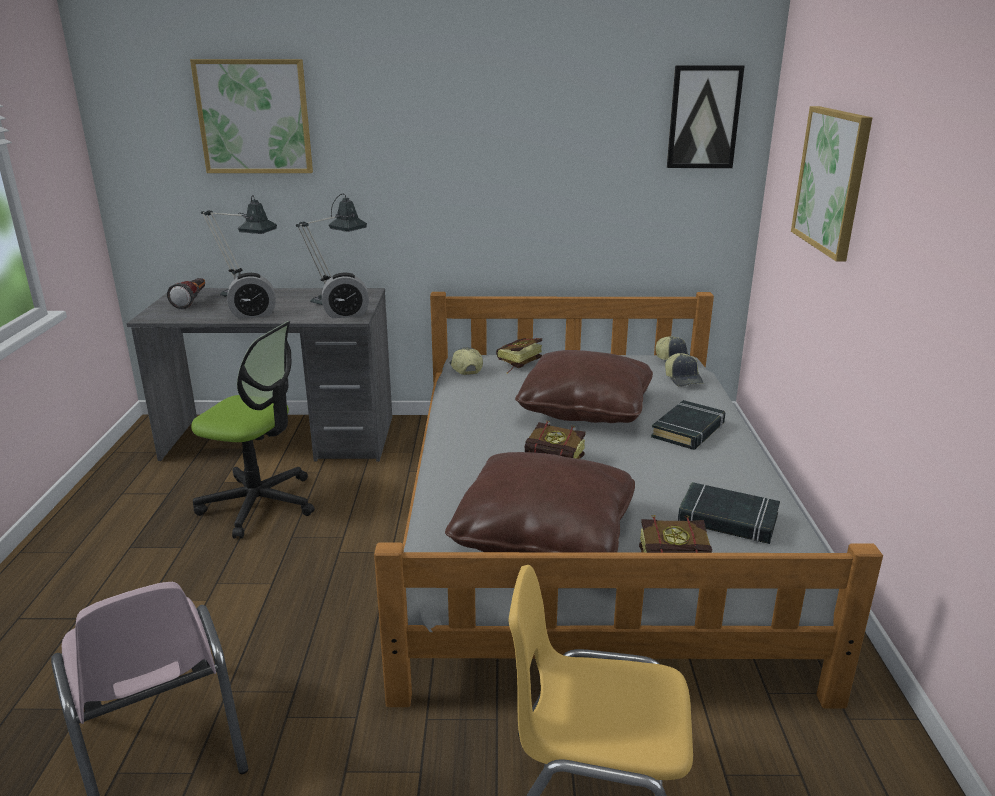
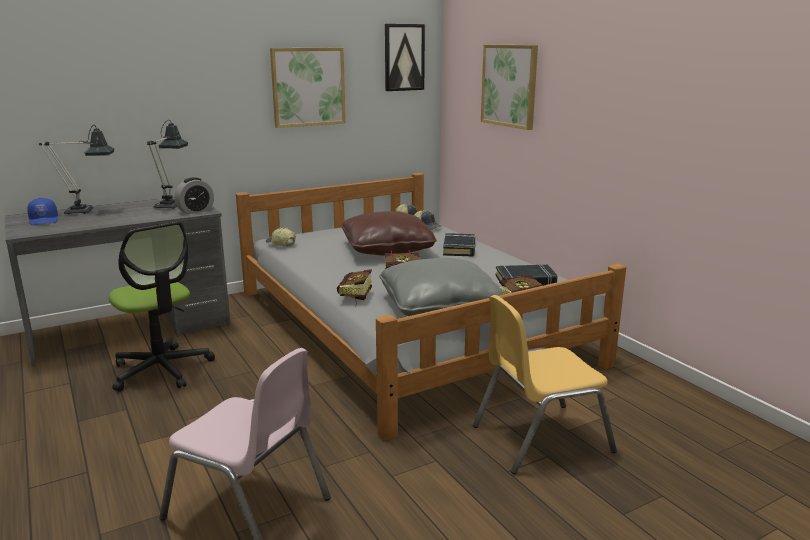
camera: 30 degrees left, 5 degrees down
(192, 301) = (44, 220): flashlight -> blue cap
(253, 315) = (117, 220): alarm clock -> none
(254, 117) = (80, 62): picture -> picture (308, 87)
(259, 504) = (161, 370): office chair -> office chair turned 60 degrees clockwise
(516, 364) = (313, 236): book -> book (354, 298)
(543, 535) = (439, 308): brown pillow -> grey pillow

